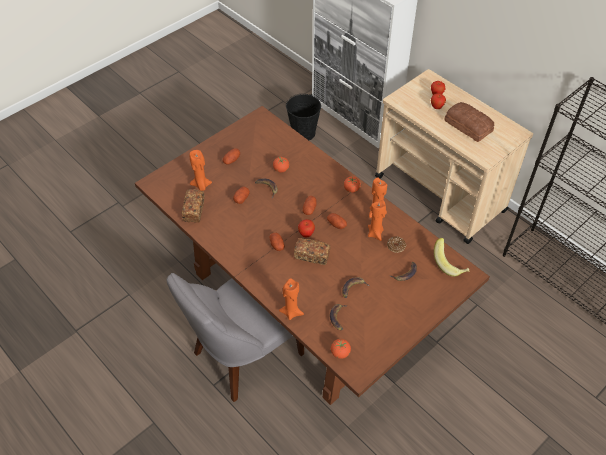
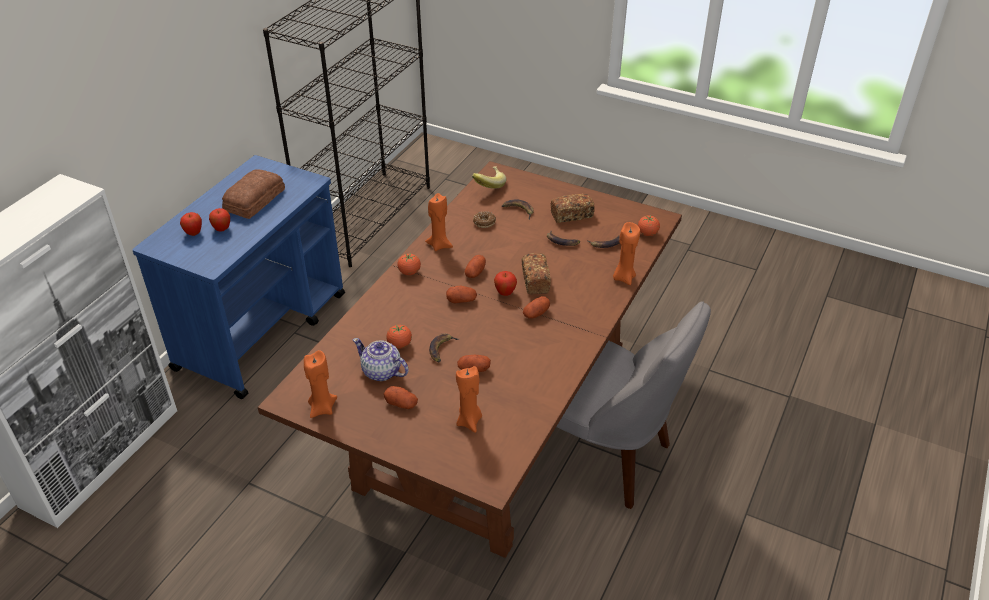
camera: 110 degrees left, 10 degrees down
(194, 210) = (522, 412): bread -> bread (571, 215)
(261, 157) = (382, 372): none -> teapot
(303, 133) = (150, 514): black bucket -> none
(375, 233) = (473, 240): orange candle -> orange candle (322, 408)
(440, 194) = (263, 330): beige cart -> blue cart

